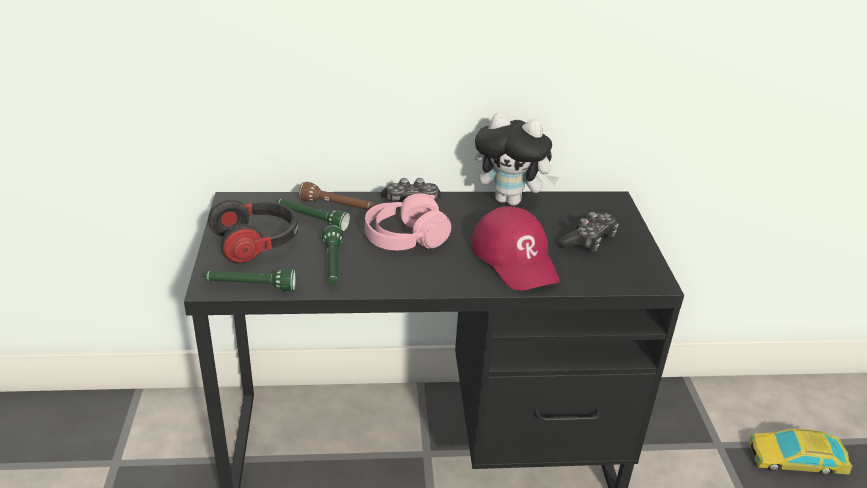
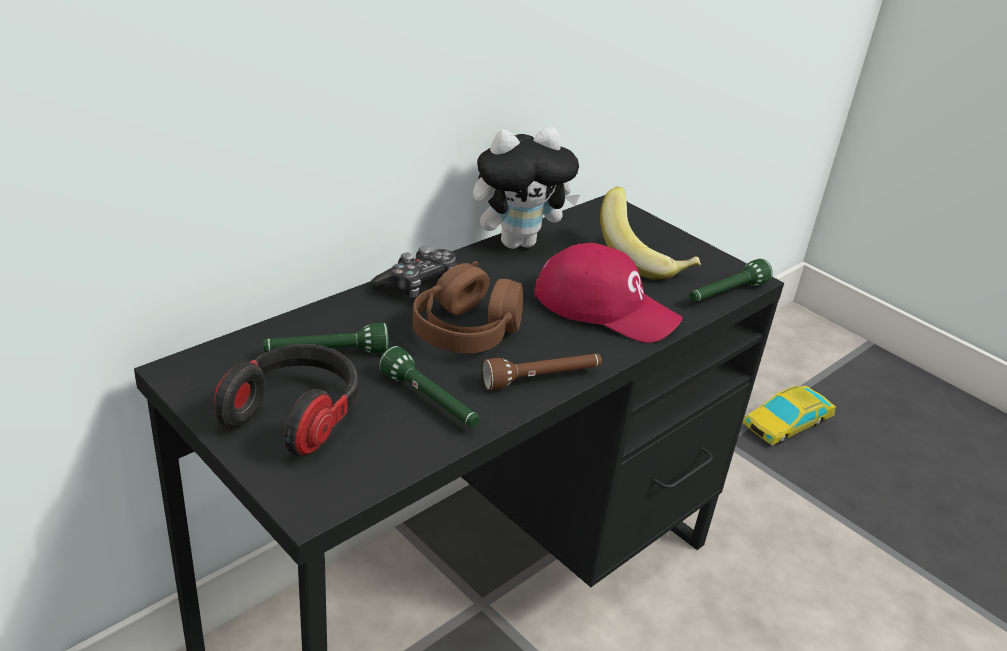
camera: 40 degrees left, 0 degrees up
(250, 286) = (365, 478): green flashlight -> green flashlight (725, 294)
(337, 206) = (336, 323): brown flashlight -> brown flashlight (542, 379)
(405, 238) = (466, 330): pink headphones -> brown headphones
(588, 241) = (644, 259): game controller -> banana

